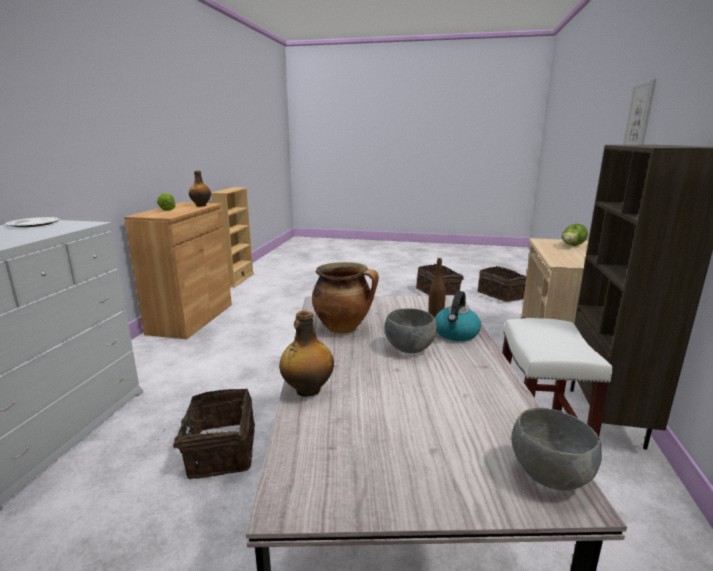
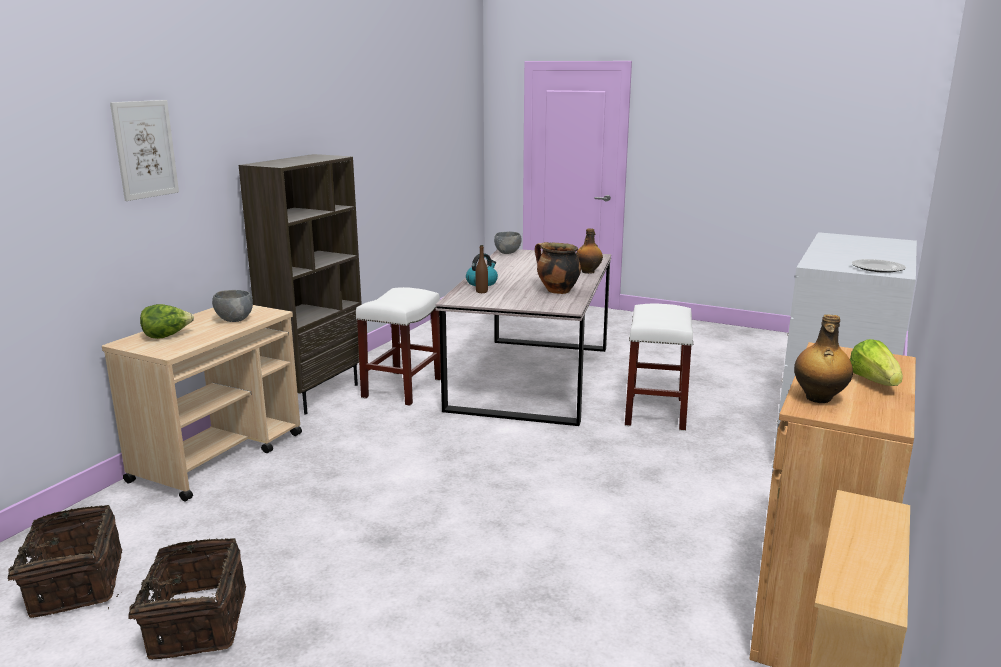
camera: 165 degrees left, 0 degrees up
(219, 451) = (656, 412): basket -> white stool
(409, 348) = (521, 280): grey bowl -> grey bowl (234, 320)

